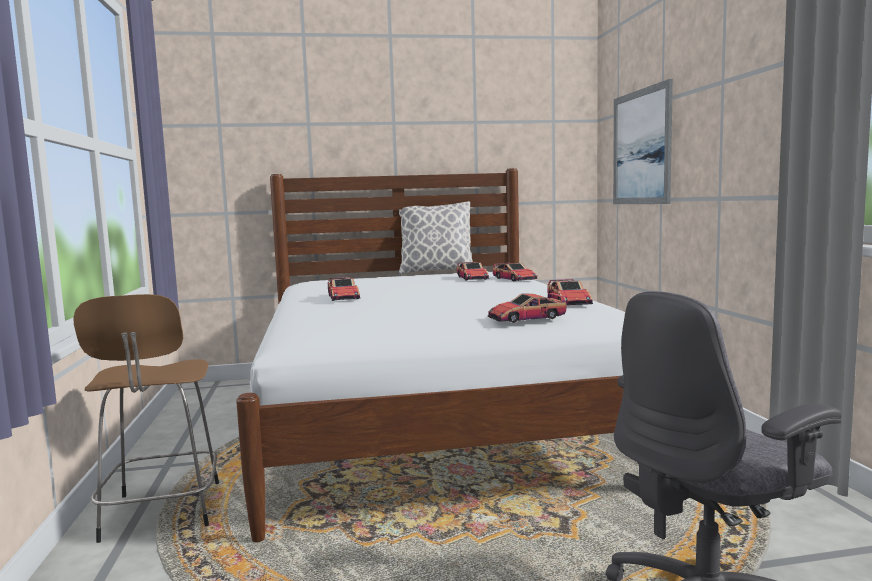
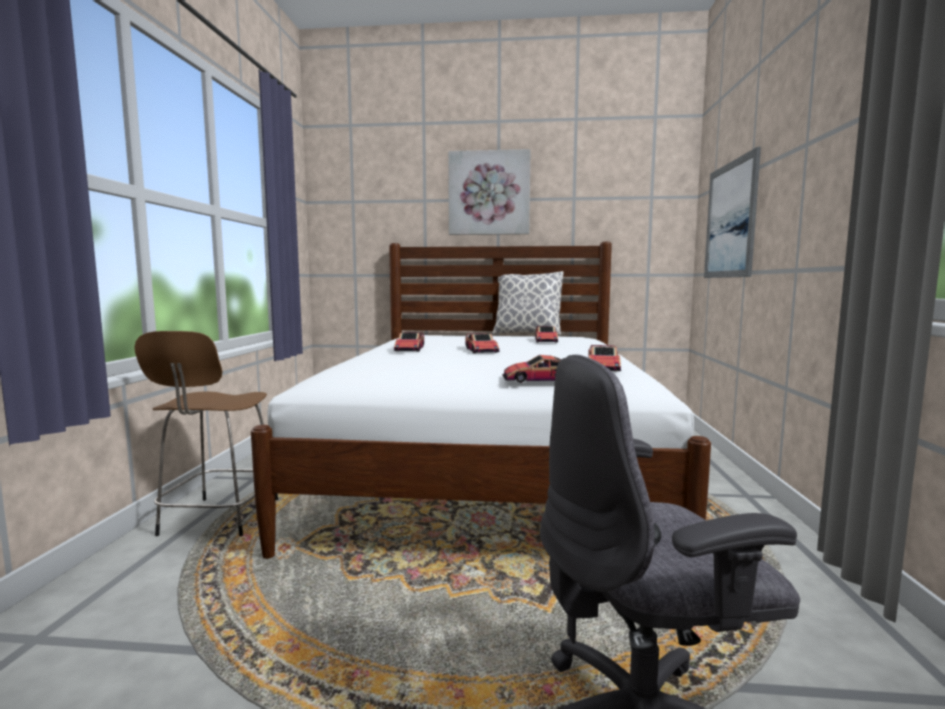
camera: 15 degrees right, 0 degrees up
(383, 116) = (489, 193): none -> picture
(514, 279) = (584, 344): toy car -> toy car (481, 350)

